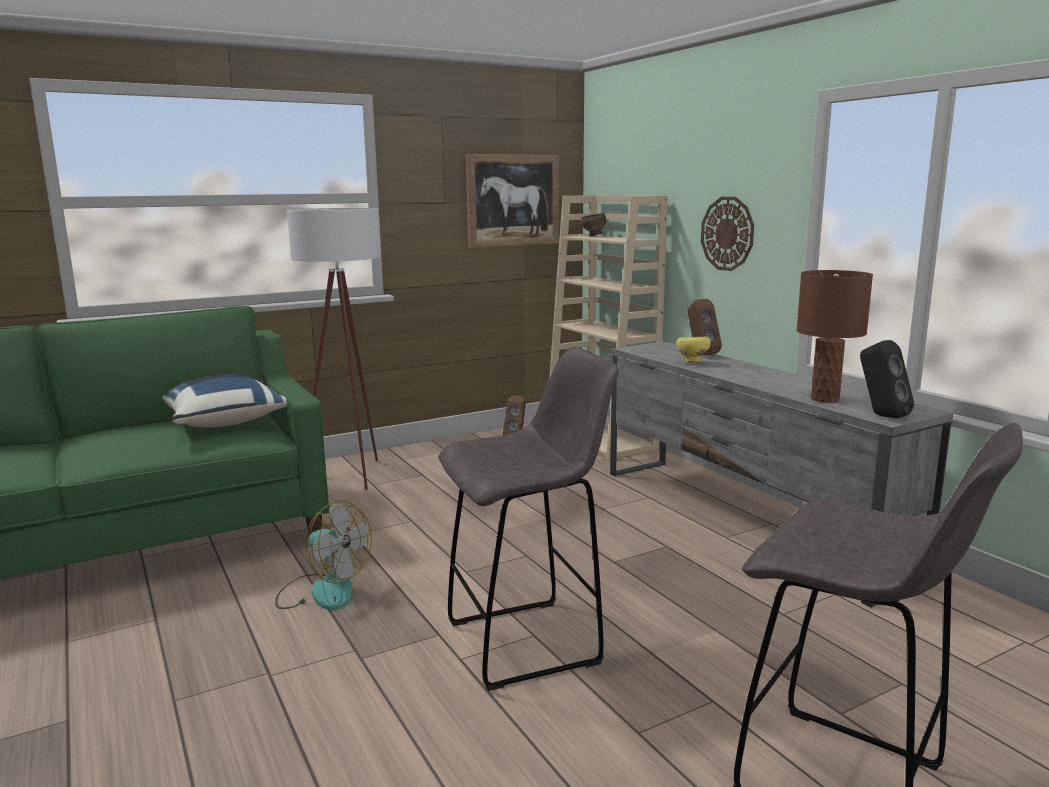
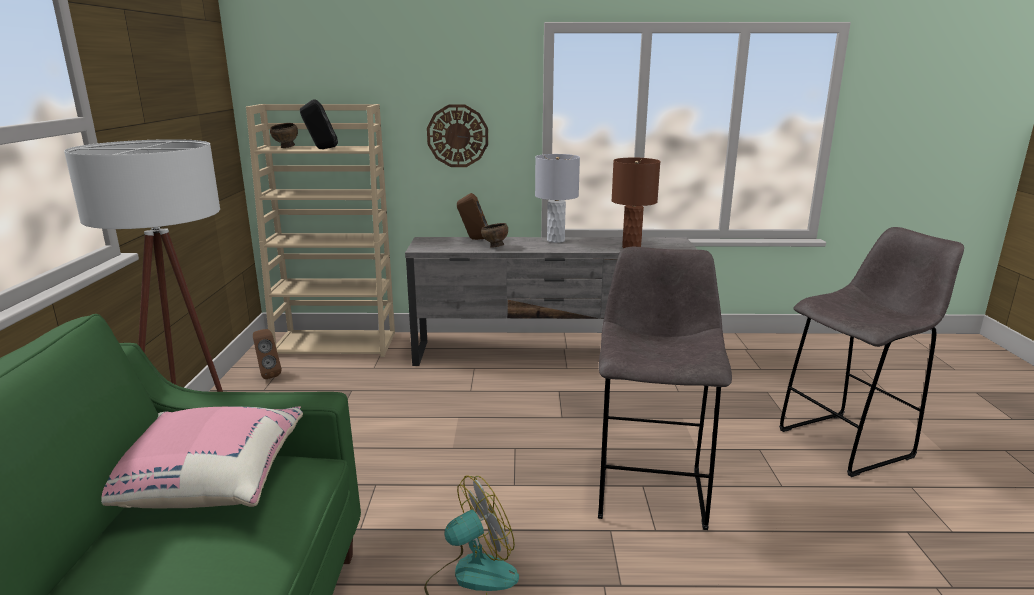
camera: 60 degrees left, 5 degrees up
(226, 421) = (209, 482): blue pillow -> pink pillow
(513, 200) = (194, 114): picture -> none
(692, 363) = (495, 247): yellow bowl -> brown bowl
(770, 373) = (555, 240): none -> grey table lamp
(880, 415) = (677, 248): black speaker -> black speaker (321, 149)

